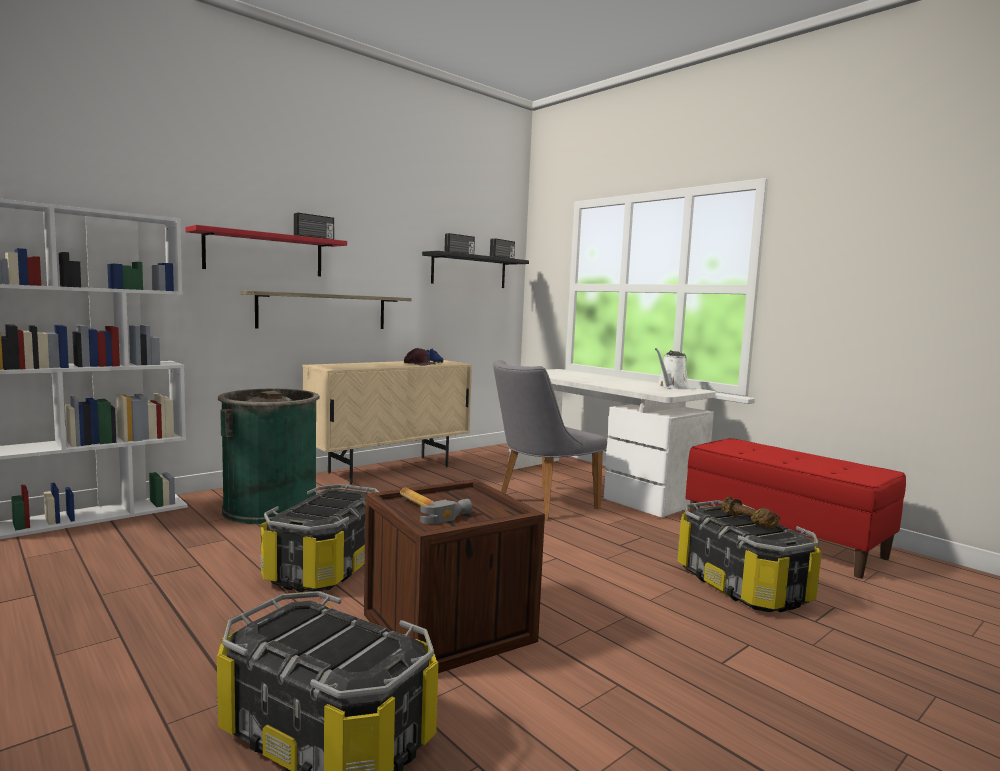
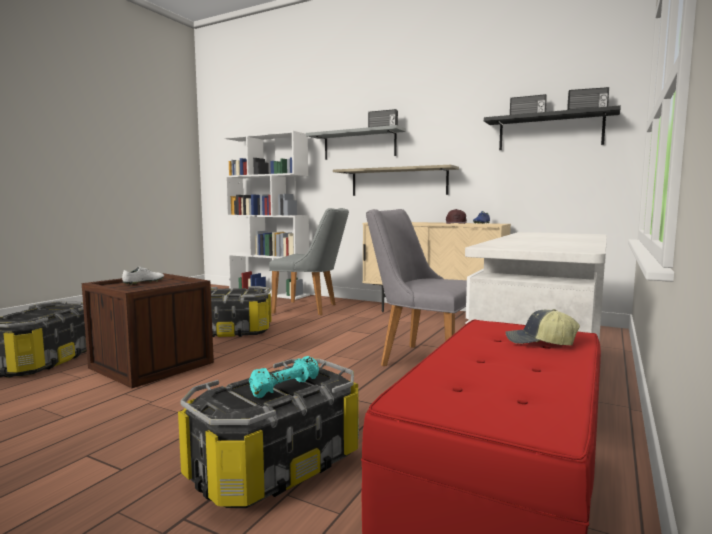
camera: 70 degrees right, 0 degrees up
(264, 254) = (359, 145): red shelf -> grey shelf
(270, 508) = (311, 308): green trash can -> grey chair
(428, 509) = (144, 282): hammer -> white shoe
(671, 387) = (569, 246): white watering can -> none
(747, 521) = (284, 387): brown dumbbell -> turquoise dumbbell
(754, 448) = (539, 343): none -> cap

